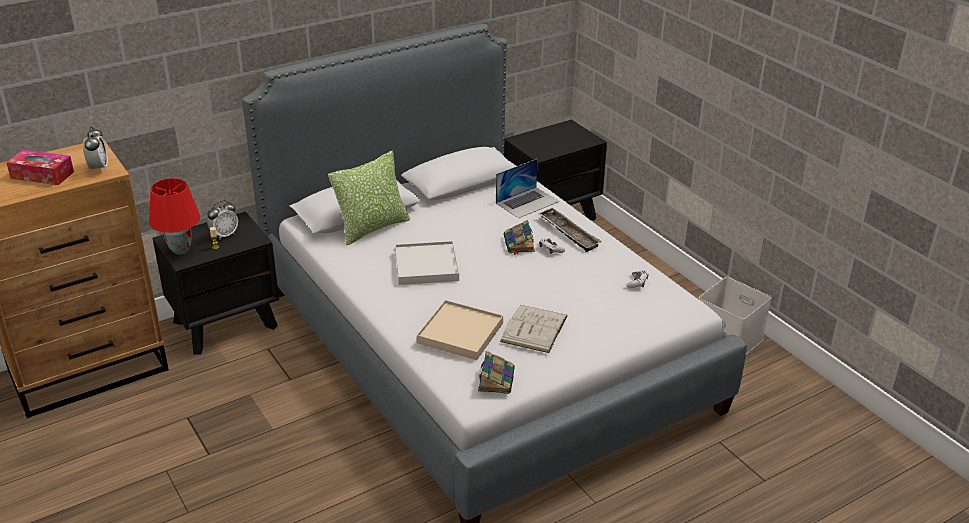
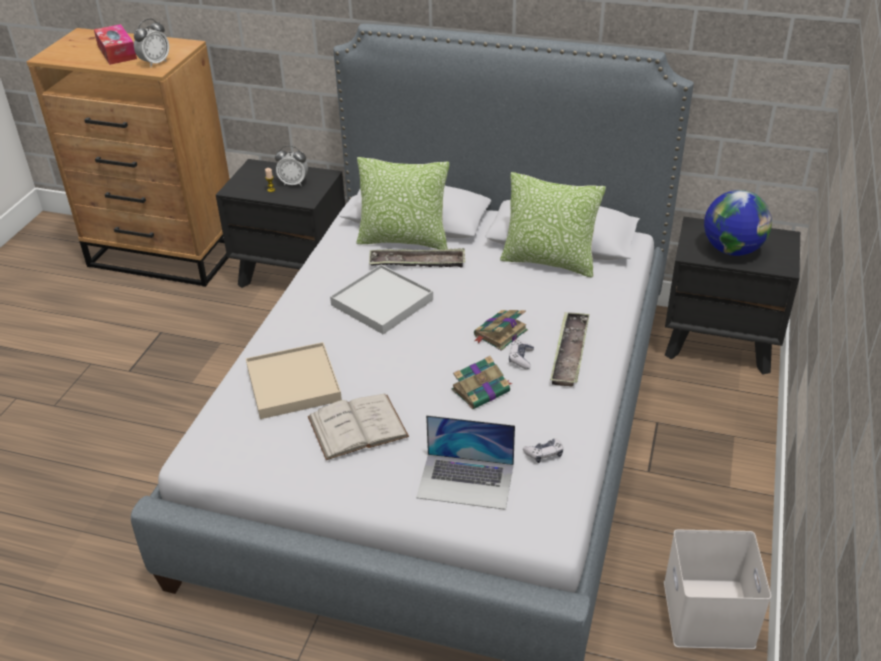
camera: 50 degrees right, 5 degrees up
(180, 250) = (246, 179): red table lamp -> none
(405, 235) = (417, 263): none -> tray
(478, 195) = (549, 261): none -> pillow
(496, 379) = (243, 450): book -> book (482, 390)
(527, 202) = (585, 295): laptop -> laptop (466, 481)
(556, 143) = (732, 249): none -> globe

